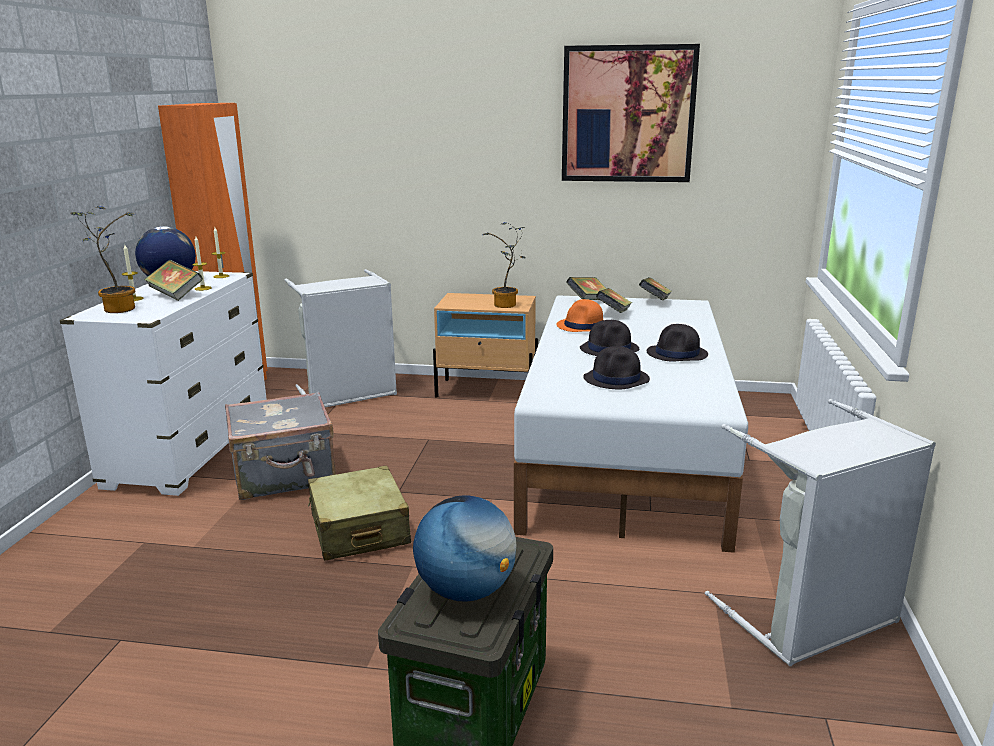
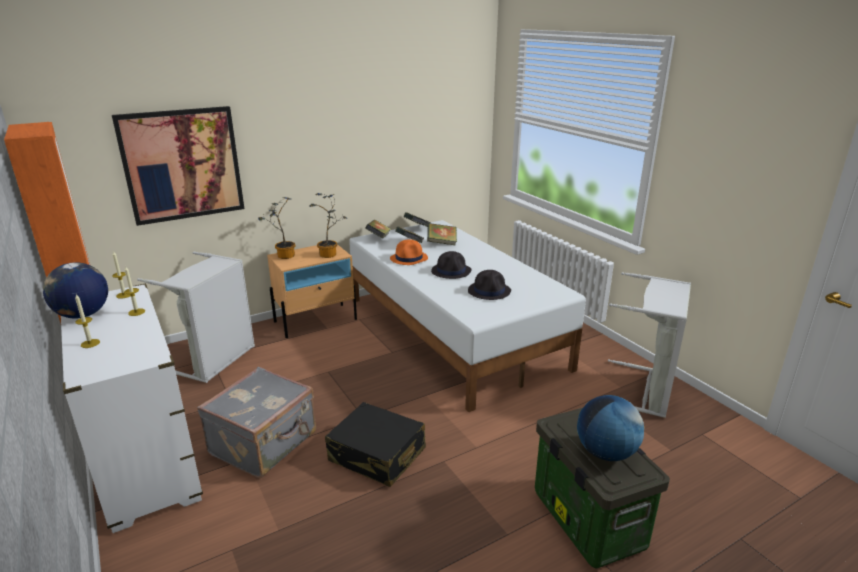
camera: 40 degrees left, 5 degrees up
(117, 308) = (99, 358): potted plant -> potted plant (283, 255)
(175, 295) = (126, 327): book -> book (442, 243)
(359, 529) = (377, 455): beige suitcase -> black suitcase
(628, 114) = (383, 102): picture -> picture (182, 165)
(677, 354) = (490, 263): black hat -> none

